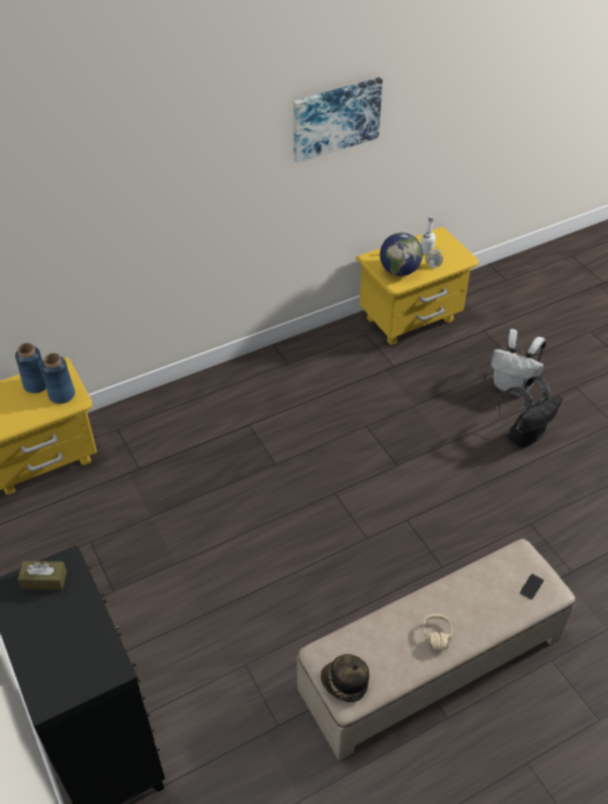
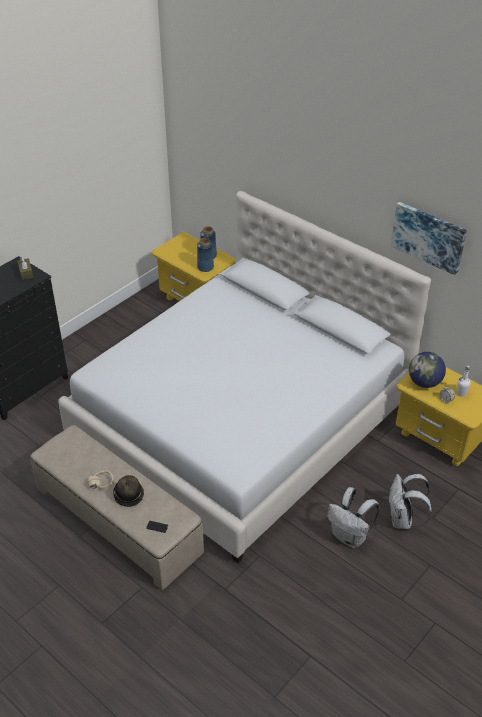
camera: 70 degrees right, 5 degrees down
(303, 477) = (241, 418): none -> white bed
(344, 683) = (55, 448): hat -> hat (128, 495)
(524, 435) = (350, 537): black backpack -> white backpack

